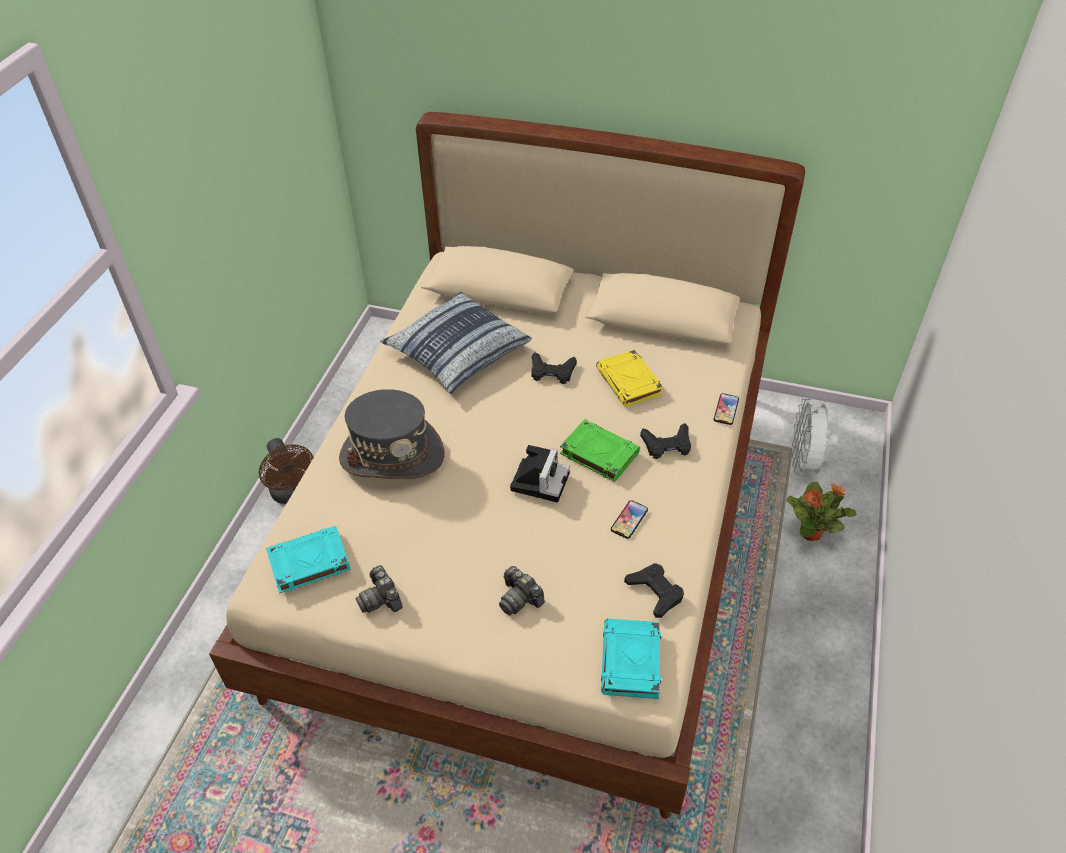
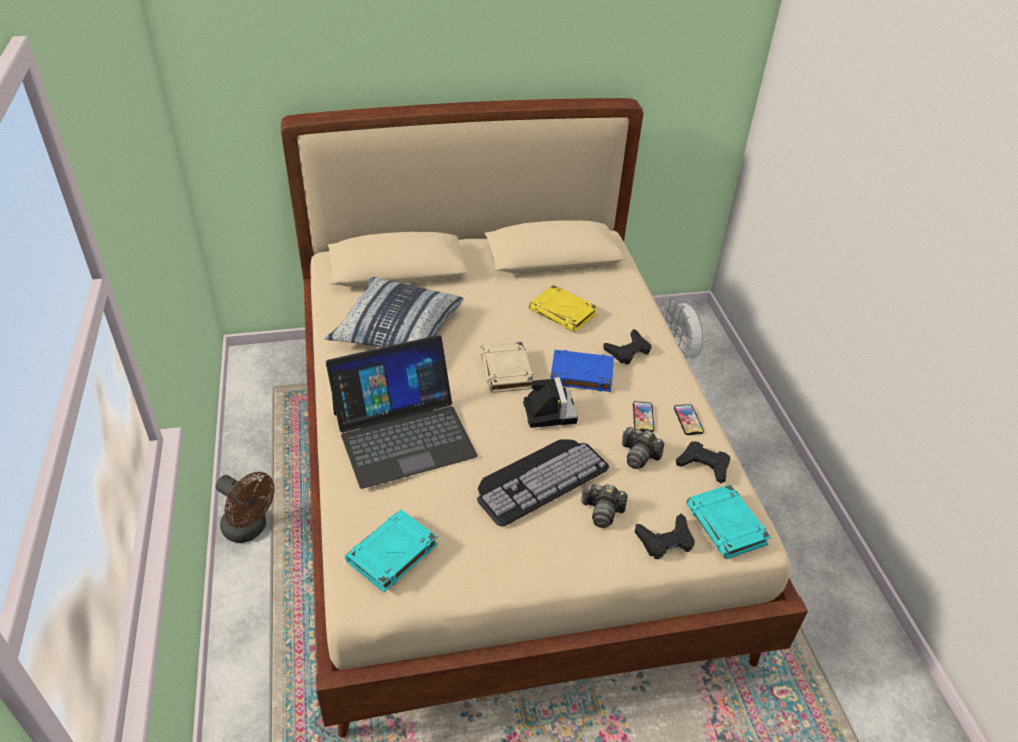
camera: 30 degrees left, 5 degrees down
(381, 599) = (482, 559): camera -> camera (639, 455)
(392, 455) = (403, 433): grey hat -> laptop
(483, 542) = (539, 477): none -> keyboard
(528, 426) = (507, 371): none -> beige book
(552, 372) = (493, 323): black game controller -> black game controller (665, 540)
(598, 453) = (580, 374): green book -> blue book
(726, 409) = (652, 311): phone -> phone (688, 420)
(811, 533) = (715, 405): potted plant -> none

